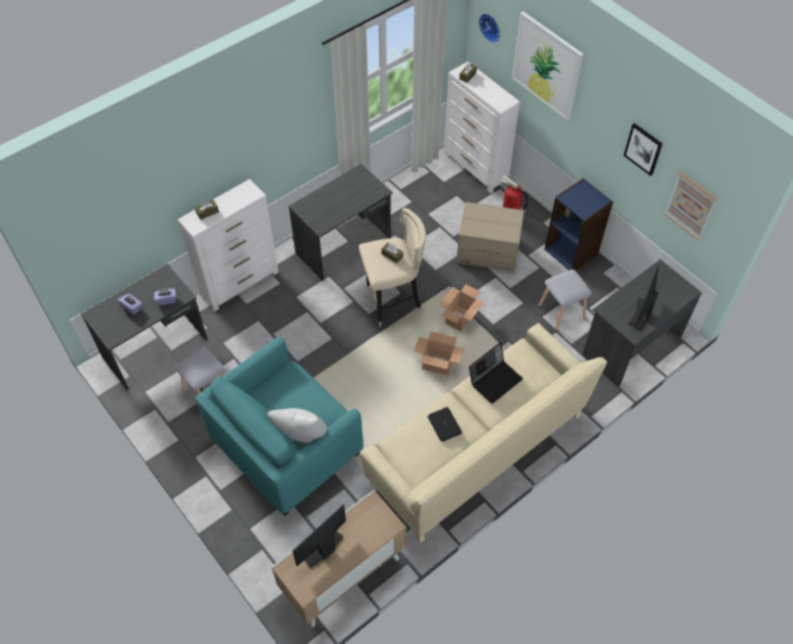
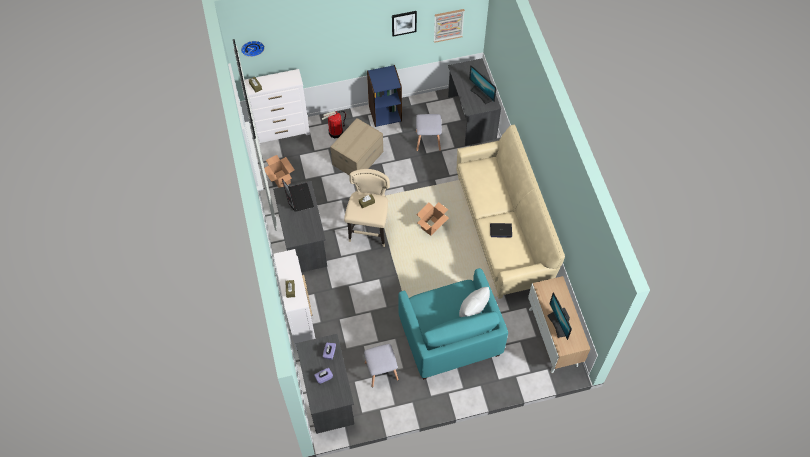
camera: 65 degrees left, 5 degrees up
(459, 319) = (404, 198): cardboard box -> cardboard box (281, 179)
(495, 379) = (482, 190): laptop -> laptop (298, 197)
(547, 65) = (310, 34): picture -> none

